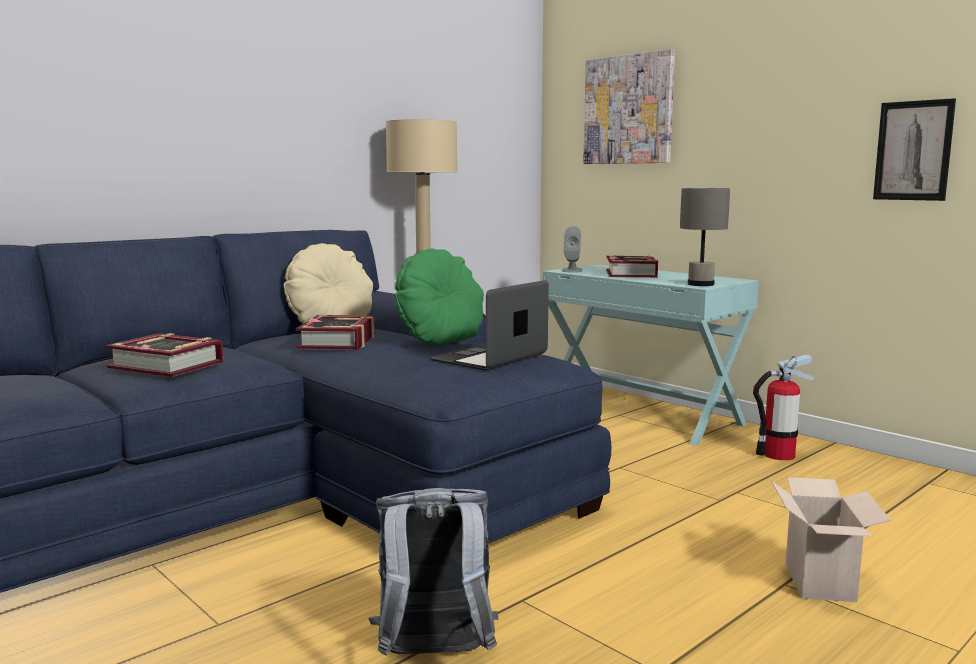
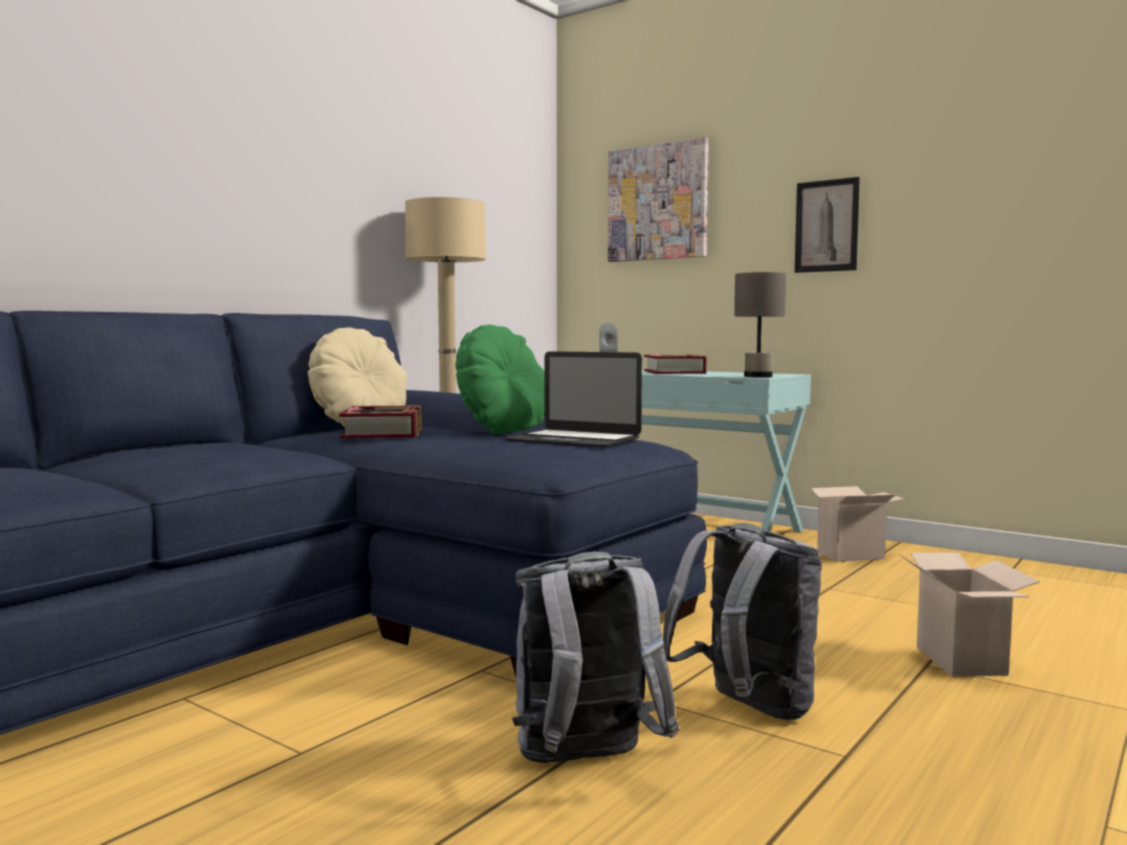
camera: 10 degrees left, 5 degrees down
(167, 365) = (189, 454): book -> none
(490, 357) = (573, 439): laptop -> laptop turned 90 degrees counterclockwise
(595, 616) = (746, 709): none -> grey backpack
(778, 455) = (851, 555): fire extinguisher -> cardboard box
(913, 150) = (968, 233): picture -> picture (826, 226)

